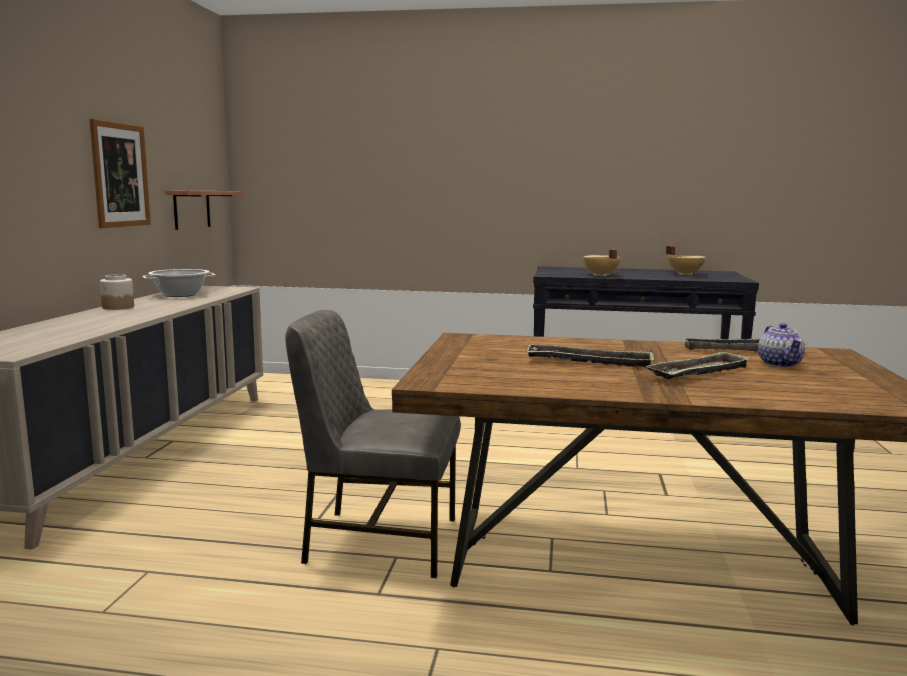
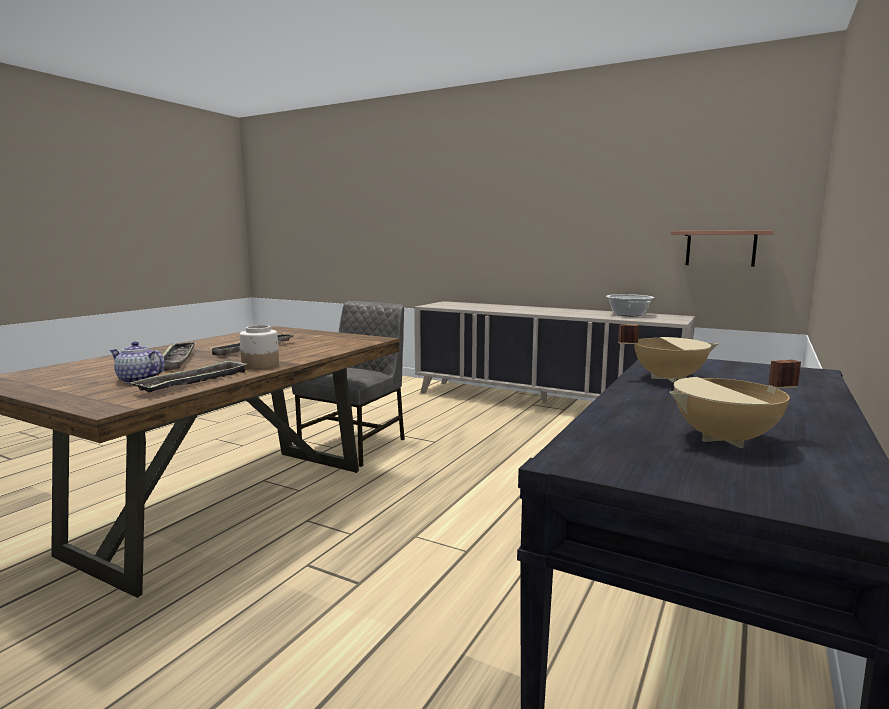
camera: 110 degrees right, 0 degrees up
(118, 307) = (565, 309): jar -> jar (261, 365)
(120, 175) = (614, 221): picture -> none

